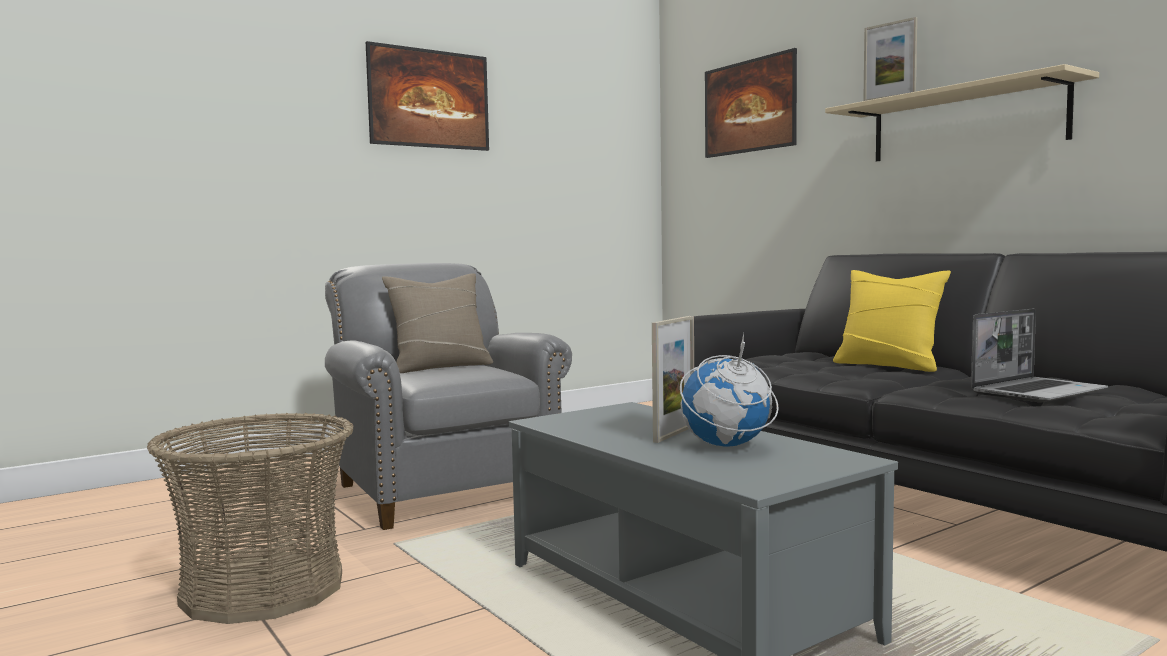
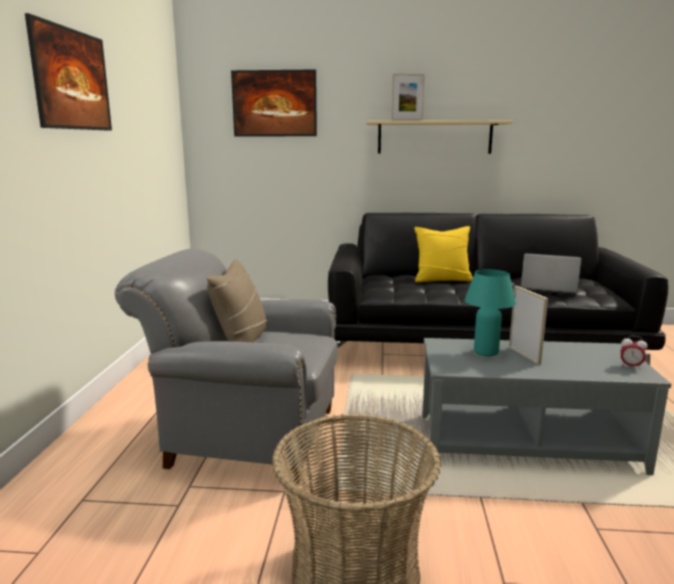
camera: 50 degrees left, 10 degrees up
(642, 422) = (486, 352): none -> turquoise table lamp
(726, 446) = (565, 356): globe -> none
(776, 474) = (630, 366): none -> alarm clock
(1037, 392) = (548, 288): laptop -> laptop turned 75 degrees counterclockwise

